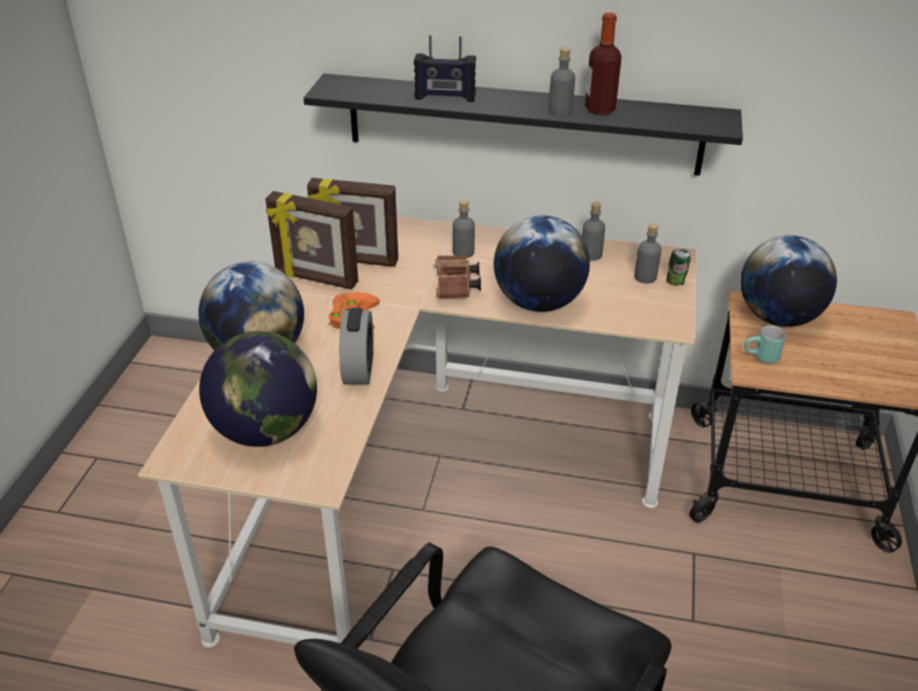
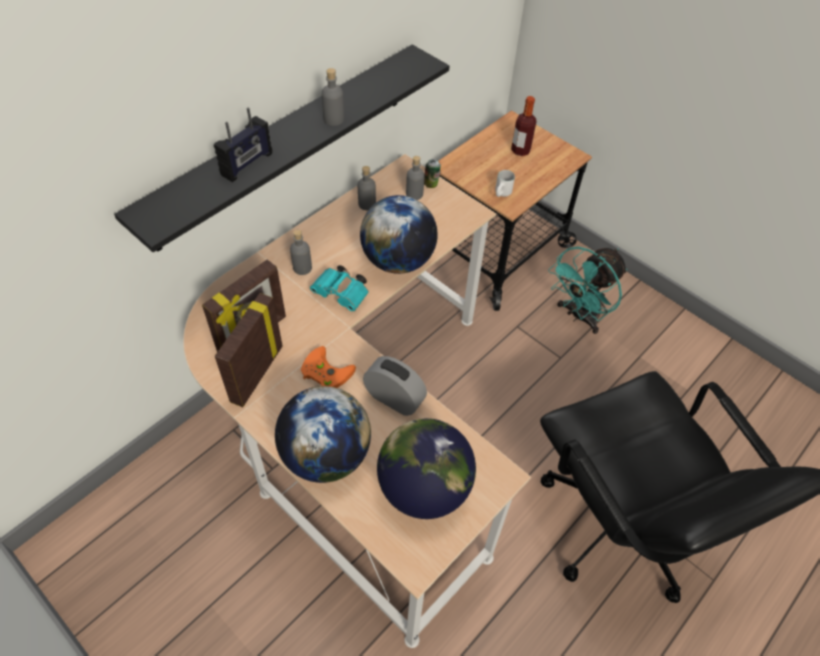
camera: 60 degrees left, 15 degrees up
(316, 279) = (255, 373): picture frame -> picture frame turned 150 degrees clockwise
(455, 287) = (342, 295): brown binoculars -> turquoise binoculars
(599, 109) = (351, 100): bottle -> bottle (520, 150)
(761, 358) = (502, 194): turquoise mug -> white mug
(778, 318) = (473, 163): globe -> none
(782, 613) = (579, 316): none -> turquoise fan

